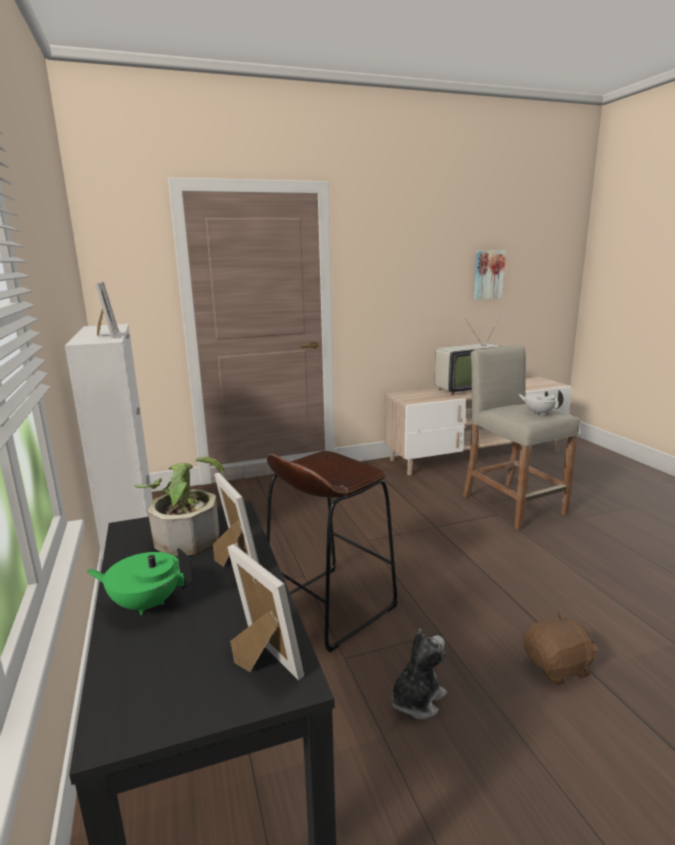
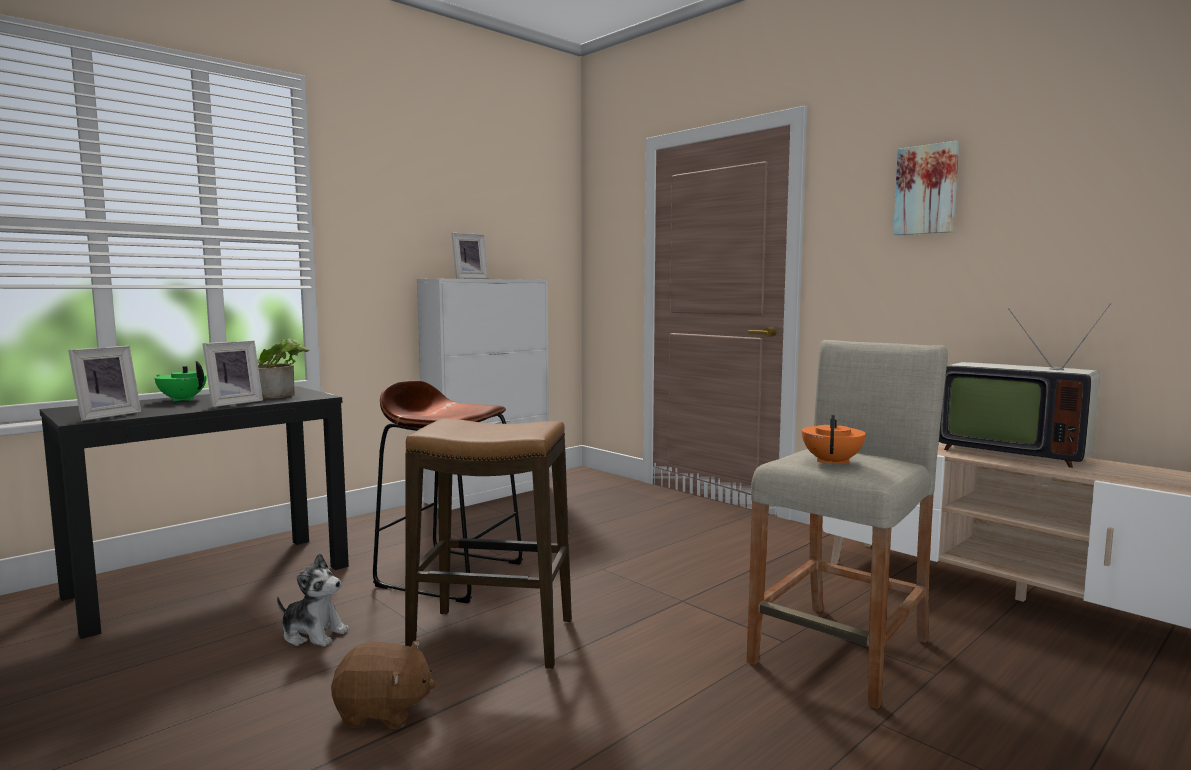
camera: 65 degrees right, 10 degrees down
(146, 603) = (182, 399): green teapot -> green teapot turned 45 degrees counterclockwise
(462, 604) = (493, 639): none -> stool
(488, 274) = (1121, 224): picture -> picture (926, 190)
(539, 413) = (832, 462): white teapot -> orange teapot
(558, 667) = (383, 712): brown plush toy -> brown plush toy turned 45 degrees counterclockwise

